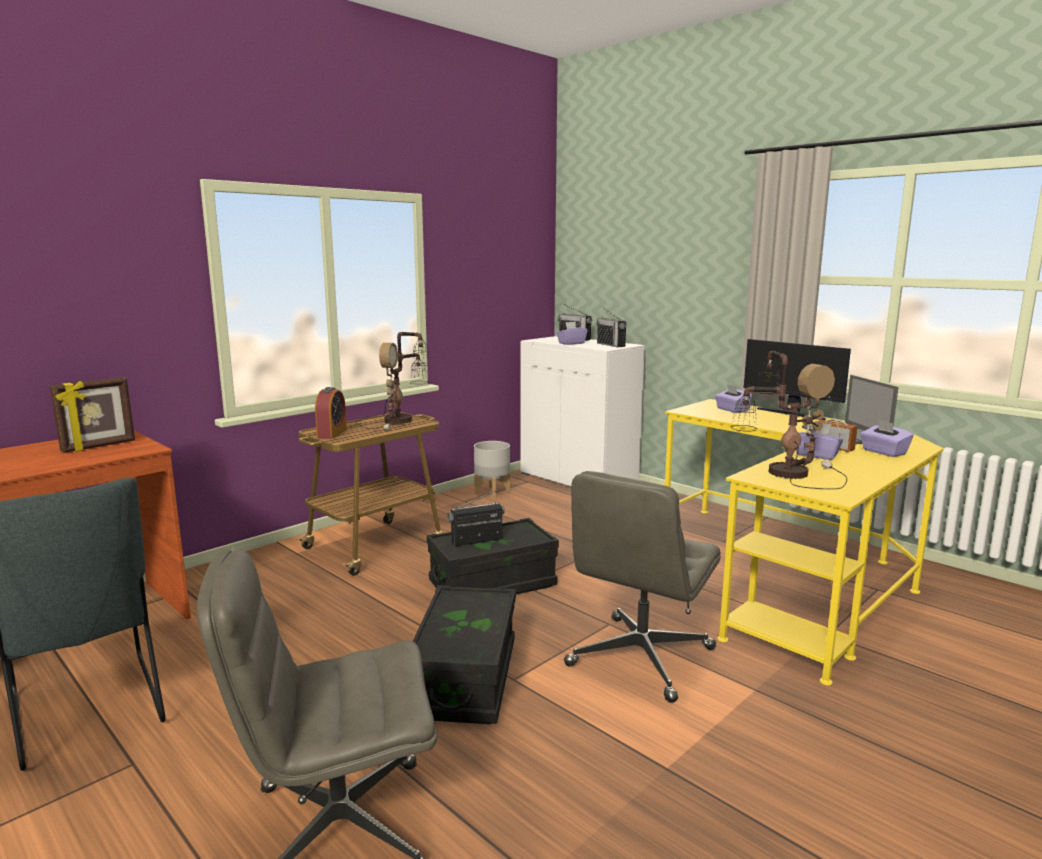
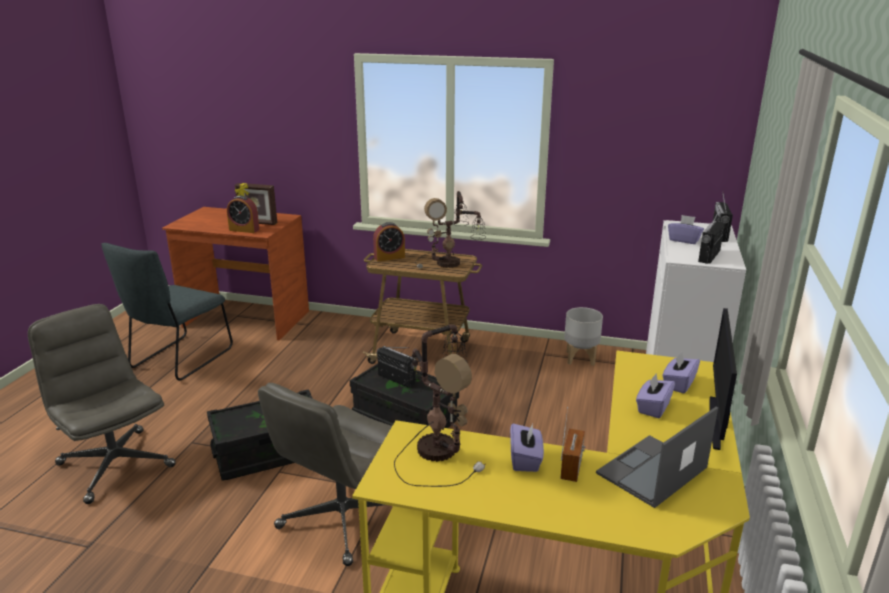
camera: 60 degrees right, 10 degrees up
(105, 454) = (244, 230): none -> alarm clock
(640, 658) = (342, 520): grey office chair -> grey office chair turned 60 degrees counterclockwise
(883, 452) = (592, 504): purple tissue box -> purple tissue box (653, 407)

